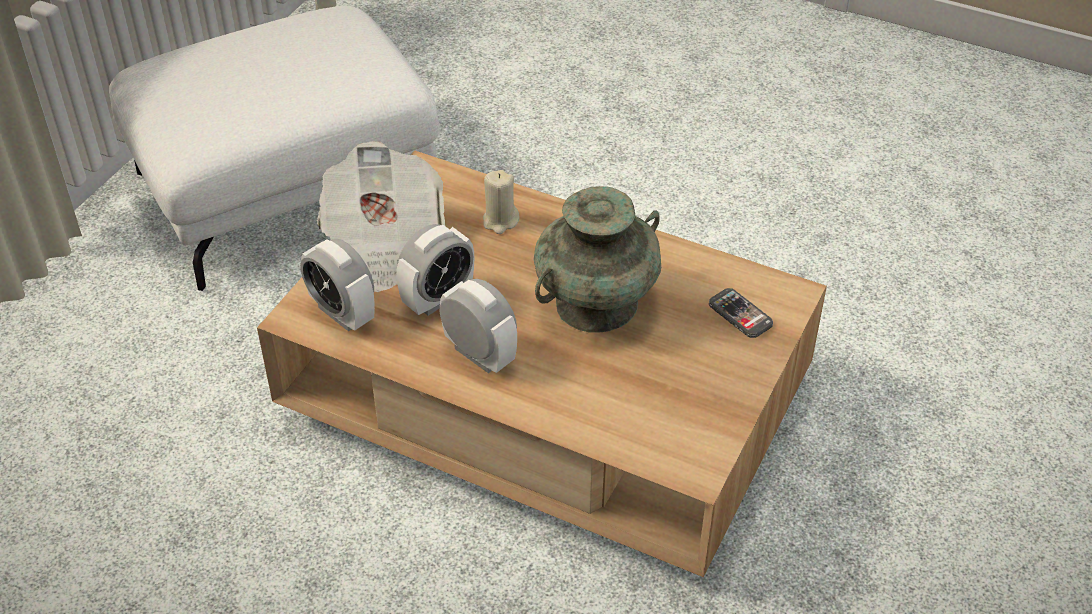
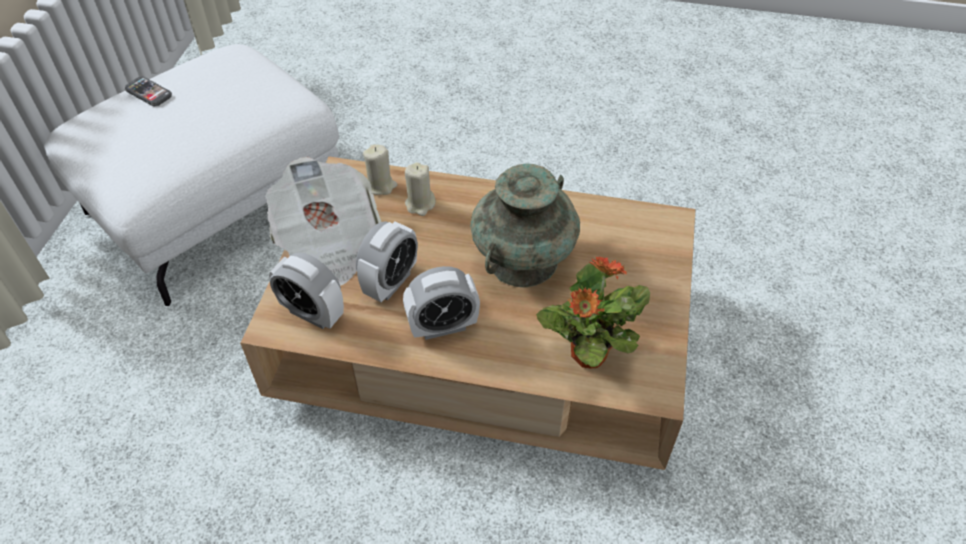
camera: 15 degrees left, 5 degrees up
(462, 192) = (380, 185): none -> beige candle
(479, 354) = (443, 326): alarm clock -> alarm clock turned 135 degrees clockwise
(631, 416) = (587, 355): none -> potted plant
(740, 314) = (640, 247): phone -> phone (149, 93)

